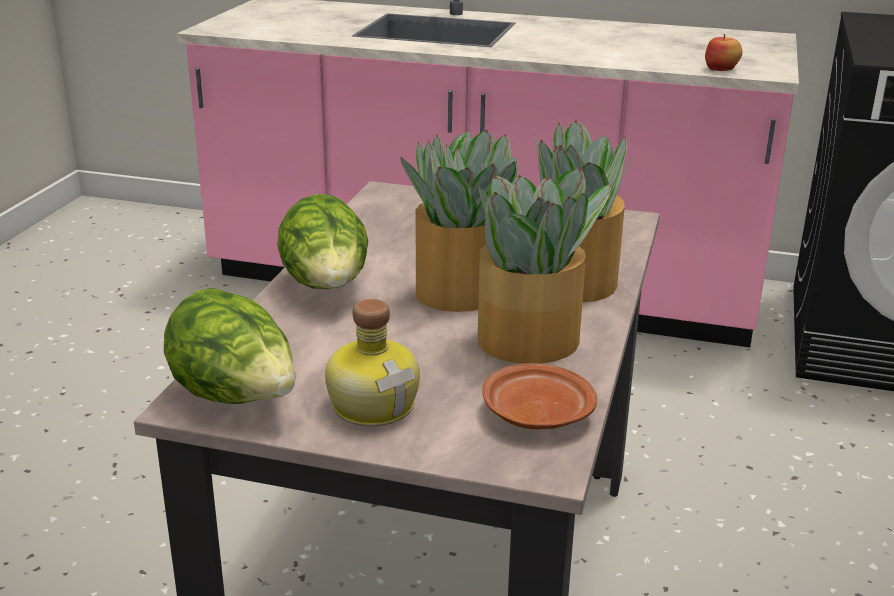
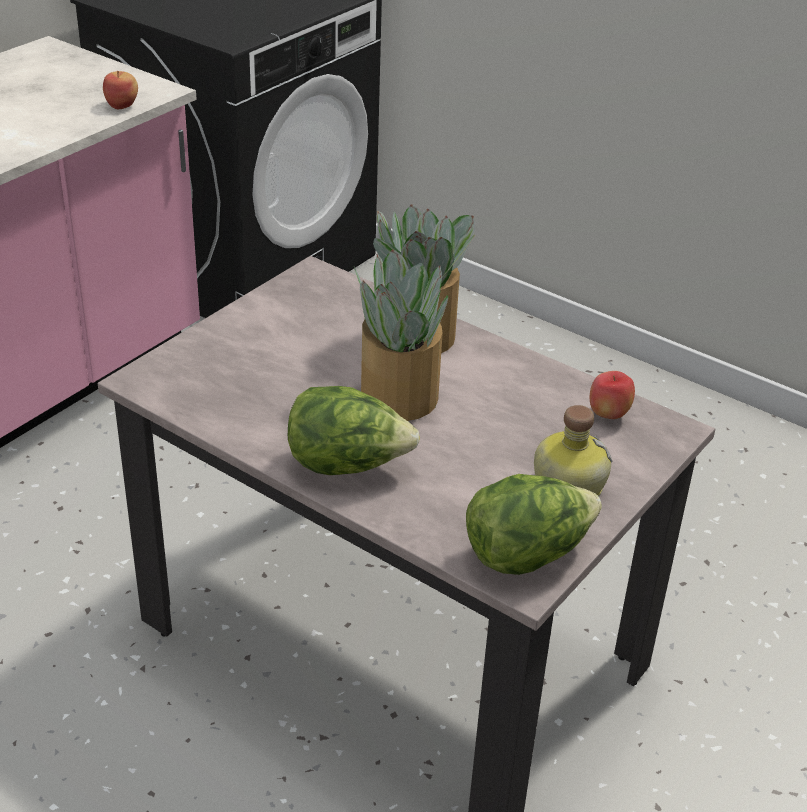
camera: 70 degrees left, 10 degrees up
(530, 340) = (503, 386): potted plant -> none
(536, 413) = (608, 414): brown plate -> apple

